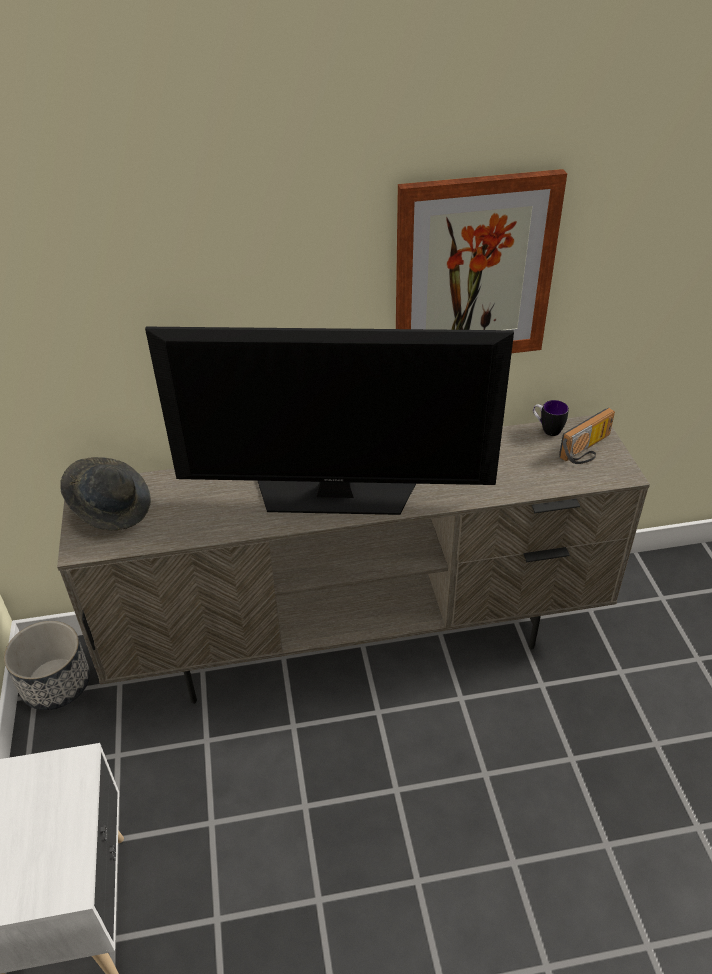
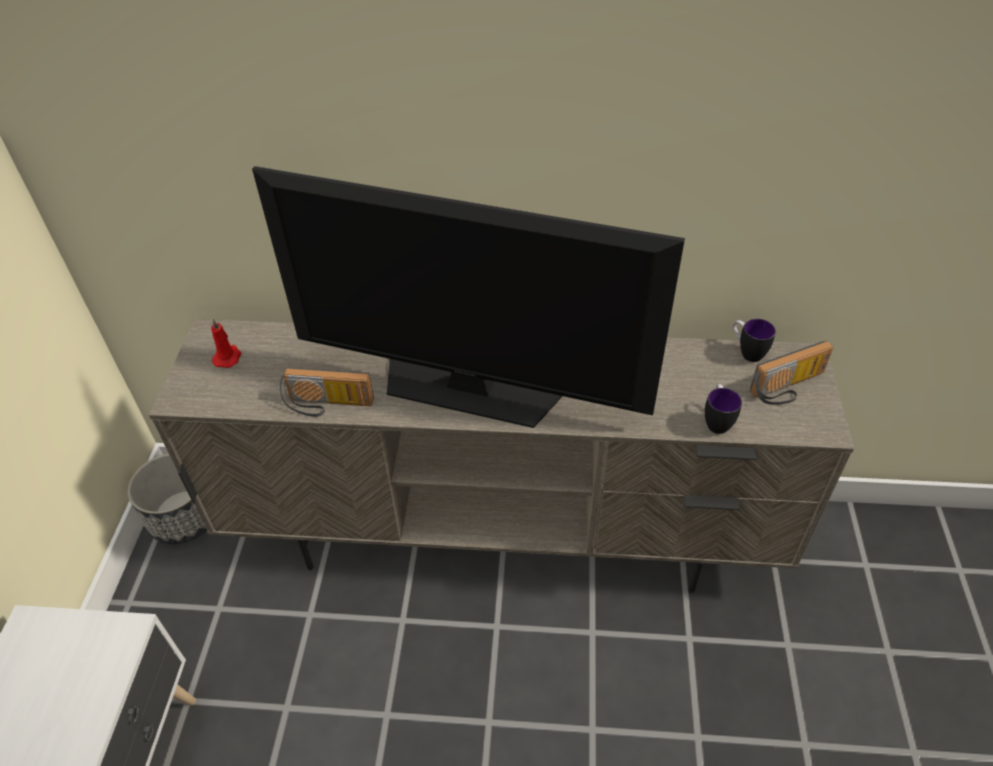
camera: 15 degrees right, 5 degrees up
(111, 507) = (228, 357): grey hat -> red candle
(218, 529) = (327, 405): none -> radio
(473, 271) = (672, 148): picture -> none
(542, 483) = (716, 421): none -> mug

